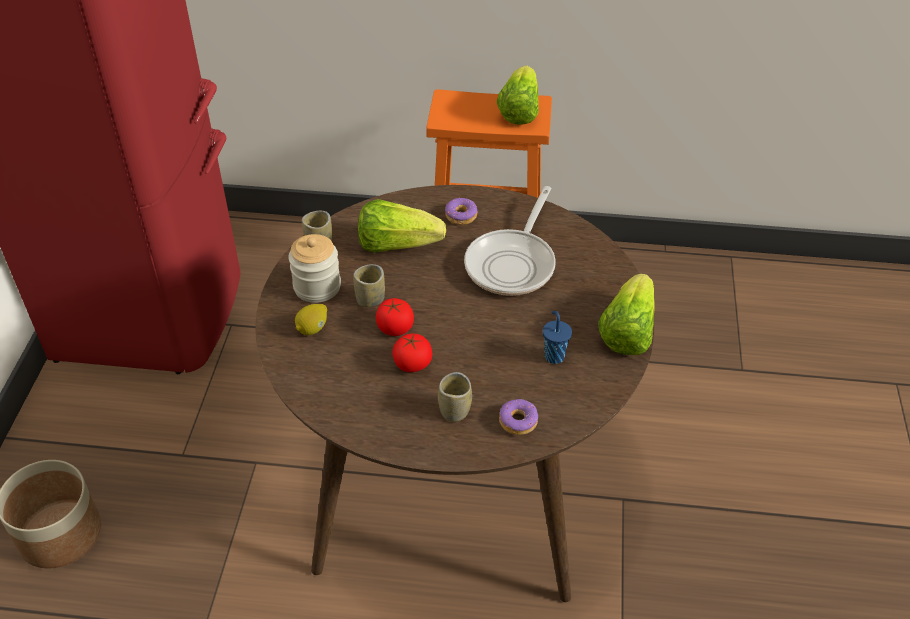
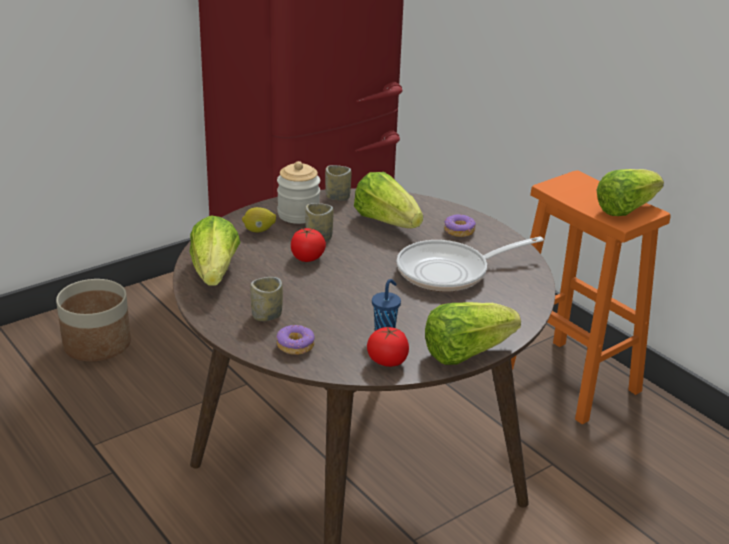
camera: 45 degrees right, 15 degrees down
(349, 401) = (215, 273): none -> lettuce
(412, 364) = (284, 279): tomato -> tomato (387, 361)

